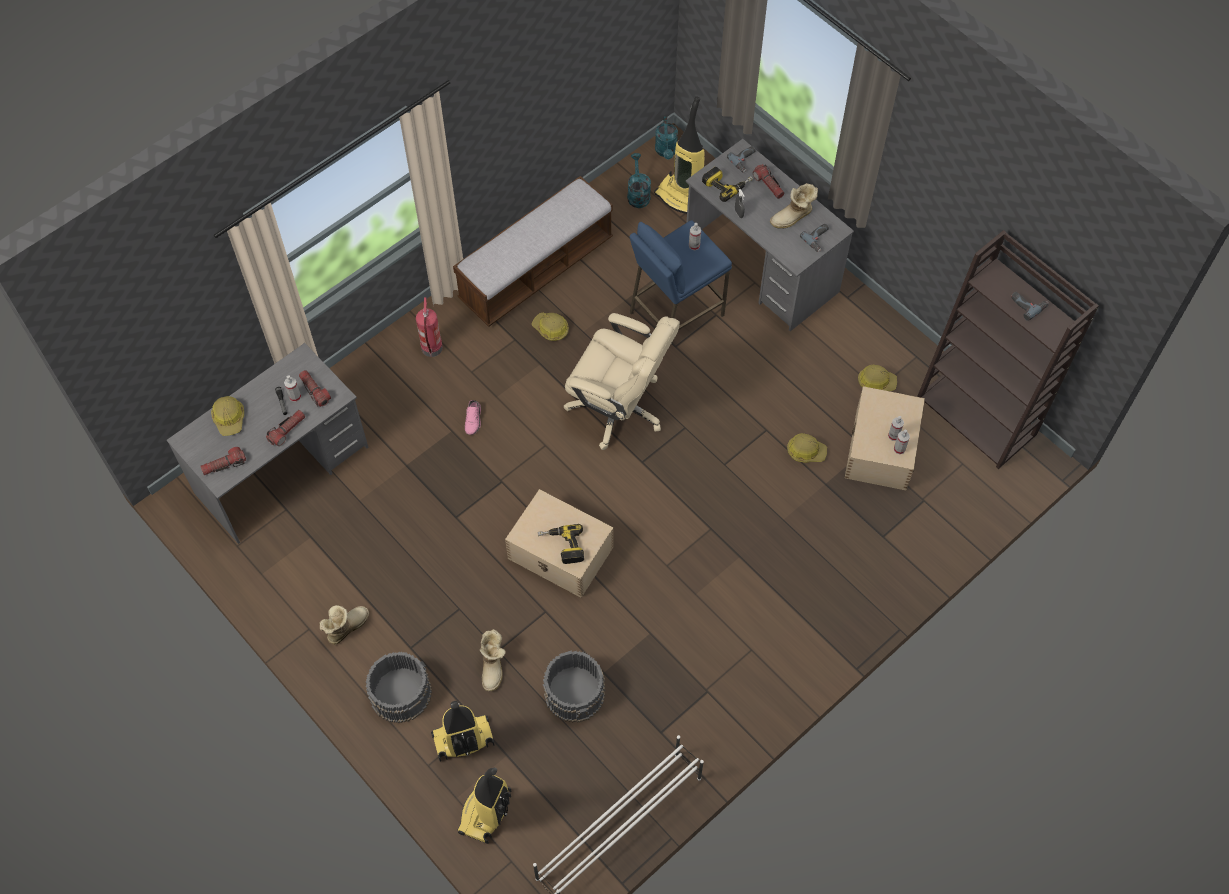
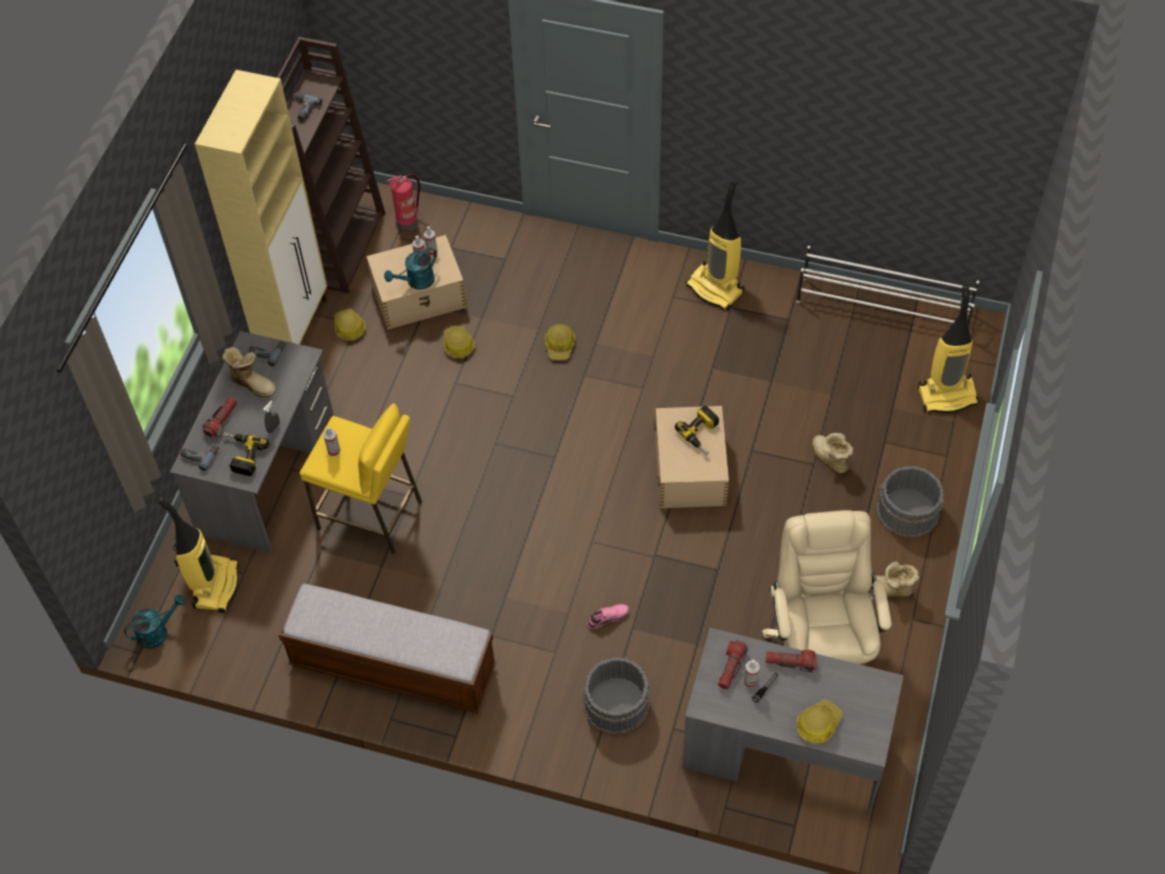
camera: 120 degrees left, 5 degrees down
(224, 465) = (868, 692): flashlight -> none
(432, 349) = (553, 704): fire extinguisher -> fire extinguisher (408, 221)
(463, 741) = (907, 443): vacuum cleaner -> vacuum cleaner (716, 289)
(493, 666) = (829, 459): boot -> boot turned 90 degrees counterclockwise
(551, 329) = (458, 611): hard hat -> hard hat (560, 345)
(575, 692) = (804, 391): grey bucket -> grey bucket (616, 703)
(619, 408) = (510, 505): beige office chair -> beige office chair (820, 647)
(638, 194) = (234, 628): turquoise watering can -> turquoise watering can (416, 282)
(676, 314) = (370, 515): blue stool -> yellow stool
(900, 344) = (295, 328): none -> beige cabinet

